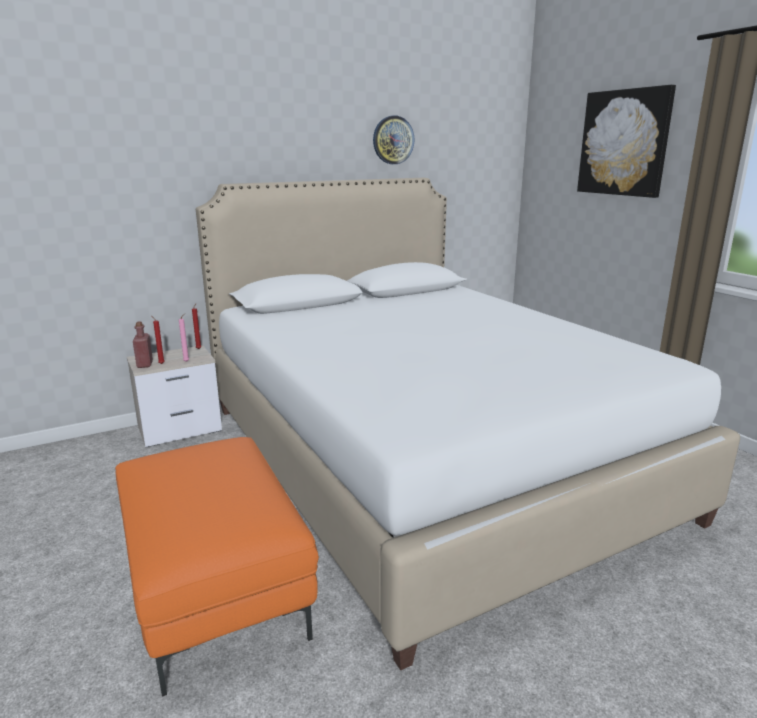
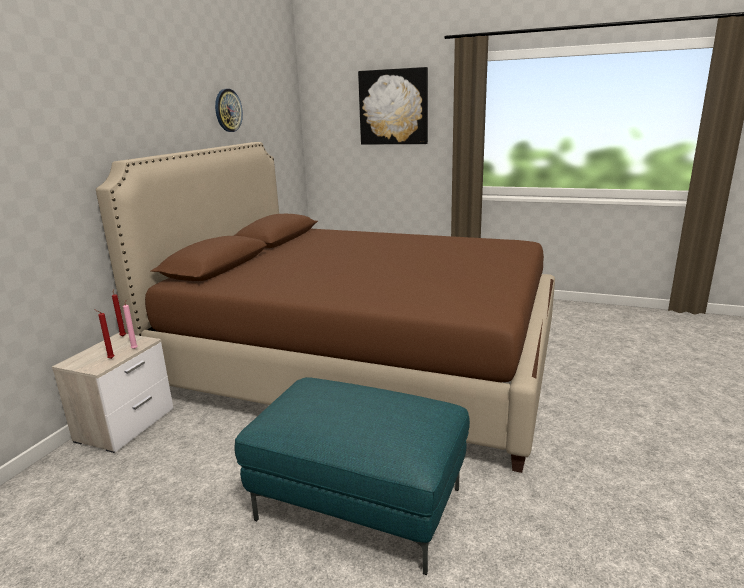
camera: 40 degrees left, 0 degrees up
(145, 364) = (92, 365): red bottle -> none
(214, 592) = (358, 505): orange ottoman -> turquoise ottoman
(422, 458) = (362, 363): white bed -> brown bed

